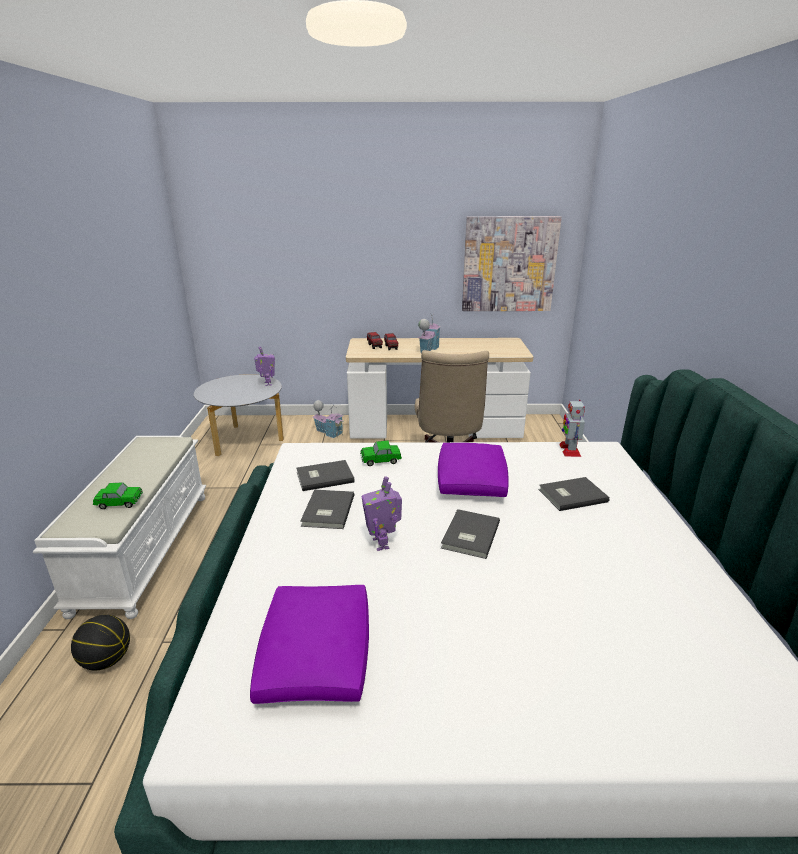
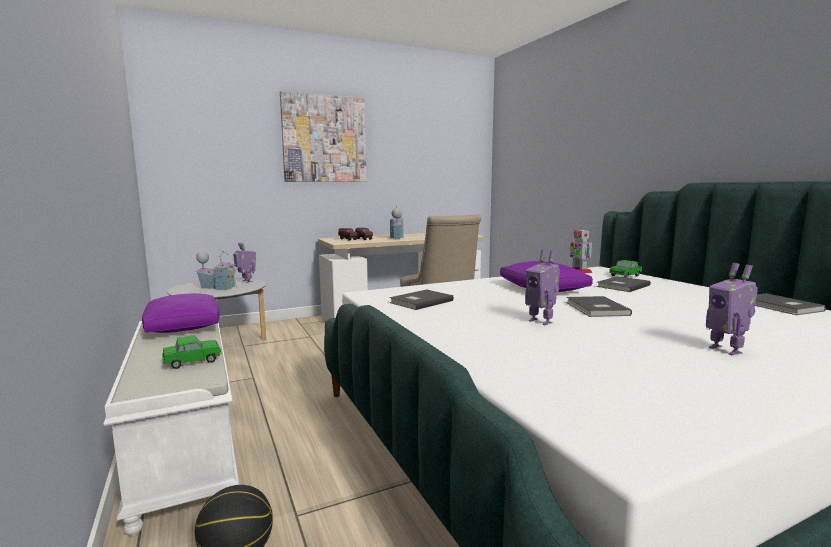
camera: 25 degrees left, 15 degrees down
(316, 656) = (618, 380): purple pillow -> purple pillow (183, 326)
(326, 511) = (460, 315): grey book -> grey book (780, 306)
(329, 432) = (309, 328): toy house -> toy house (218, 287)
(380, 460) = (453, 289): toy car -> toy car (625, 276)
(485, 650) = (726, 350): none -> toy robot
(509, 264) = (443, 171): picture -> picture (324, 139)

